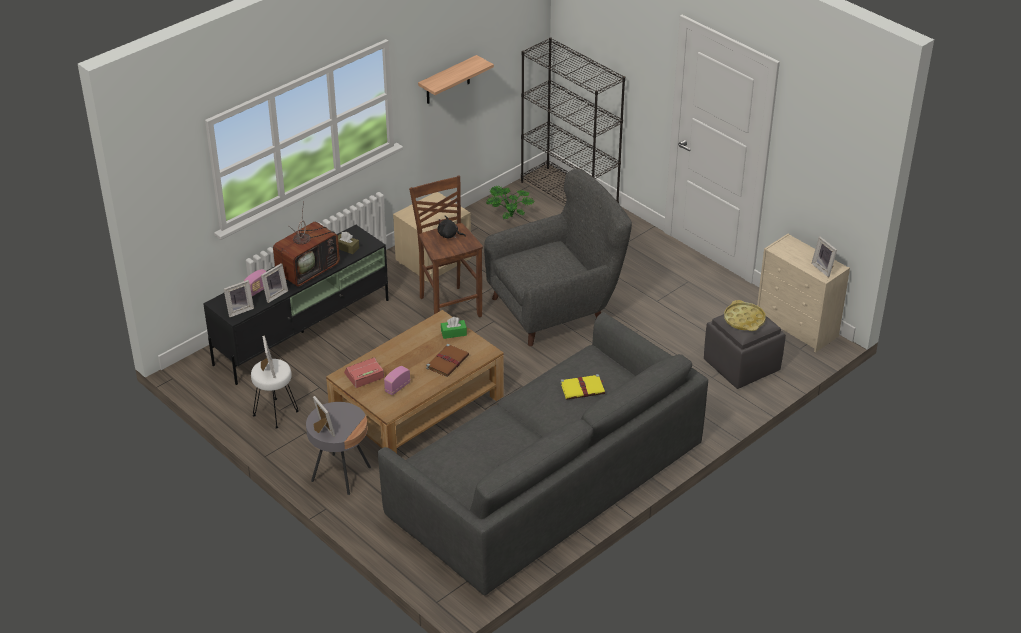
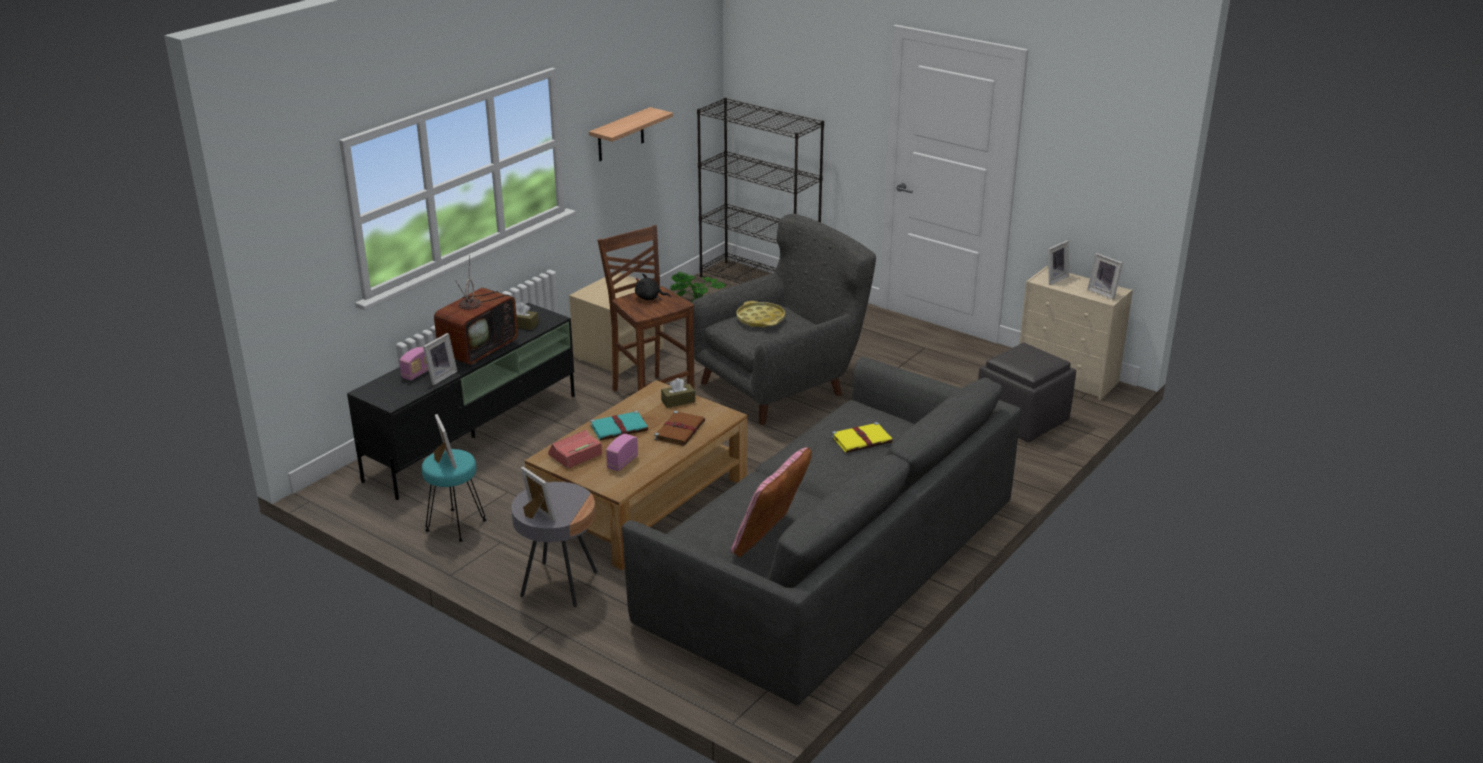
camera: 10 degrees left, 10 degrees down
(239, 310) = (397, 395): picture frame -> picture frame (1054, 278)
(275, 413) = (455, 525): white stool -> turquoise stool
(403, 354) = (620, 428): none -> turquoise book
(453, 333) = (678, 401): green tissue box -> brown tissue box
(487, 470) = (771, 538): none -> pink pillow
(744, 320) = (1025, 357): yellow tray -> yellow tray (760, 319)

